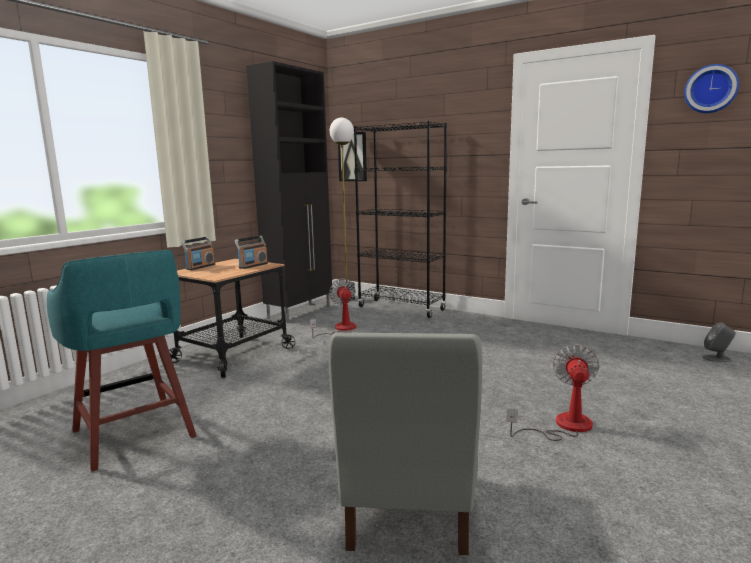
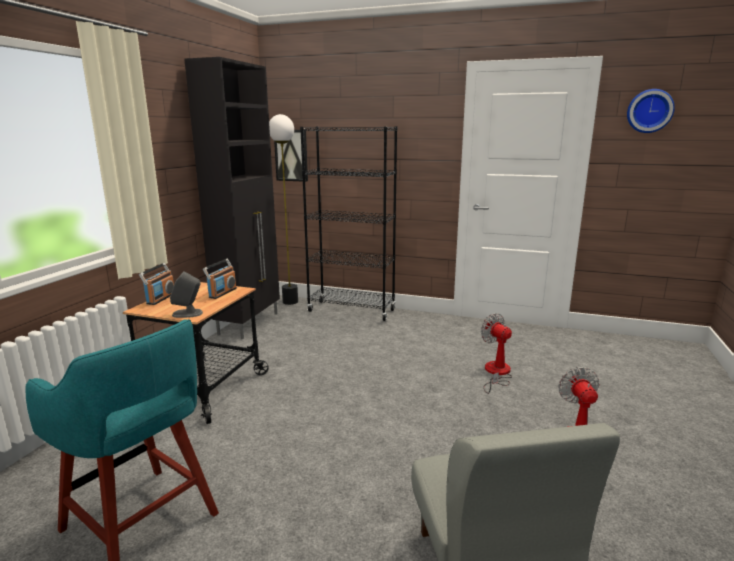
camera: 15 degrees left, 5 degrees up
(340, 329) = (303, 343): fan -> fan (496, 373)
(717, 358) = (648, 348): grey speaker -> grey speaker (188, 313)

